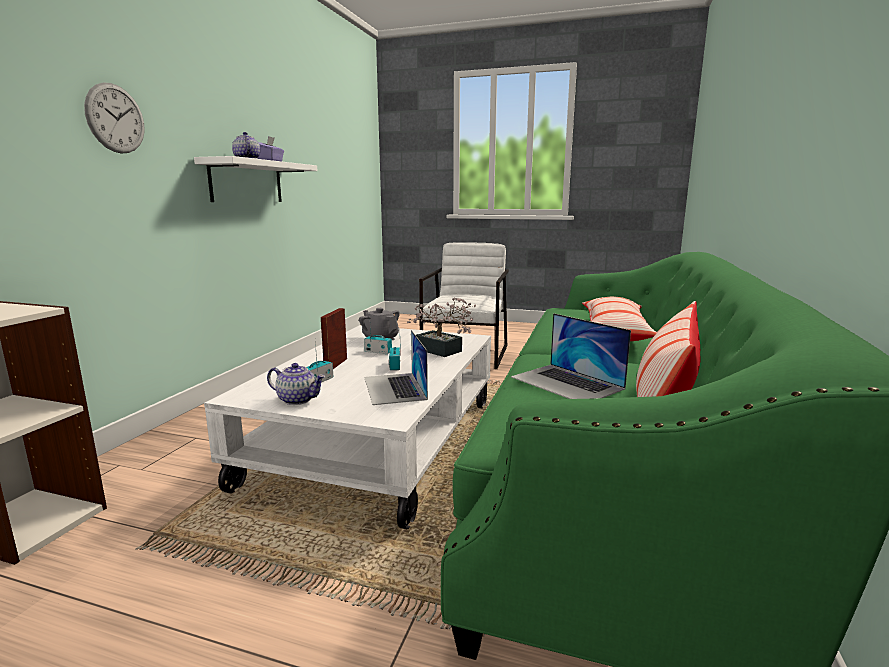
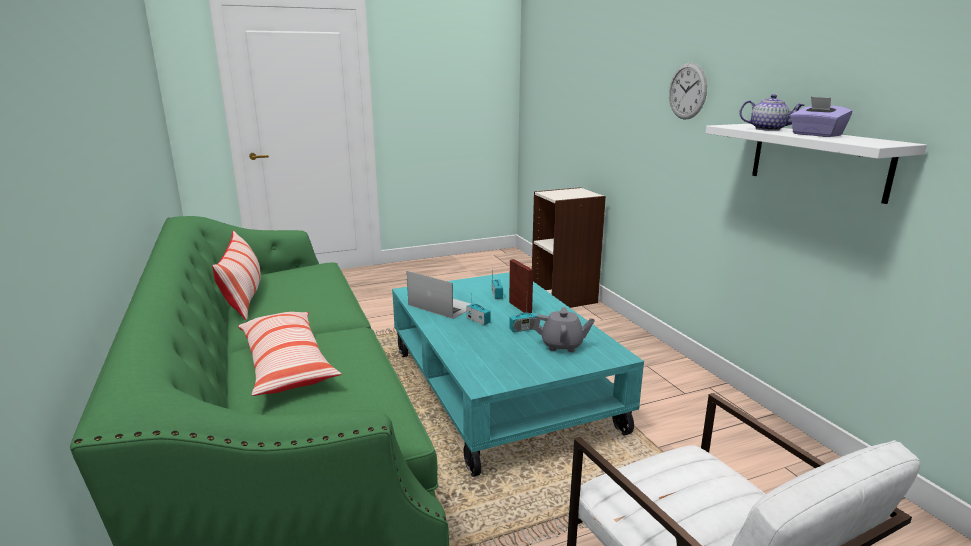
camera: 140 degrees right, 5 degrees up
(298, 399) = (478, 284): teapot -> none
(379, 442) = (498, 389): white coffee table -> turquoise coffee table
(442, 351) = (474, 349): potted plant -> none
(567, 383) = (306, 290): laptop -> none

